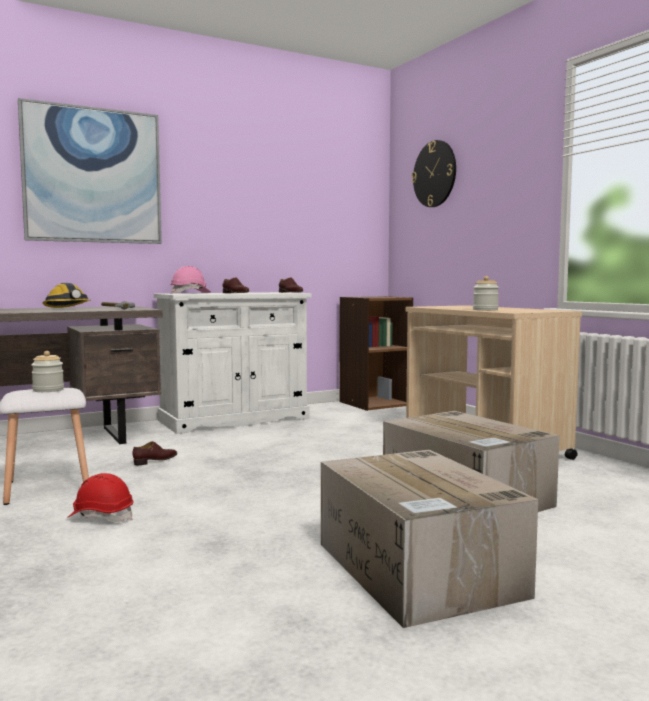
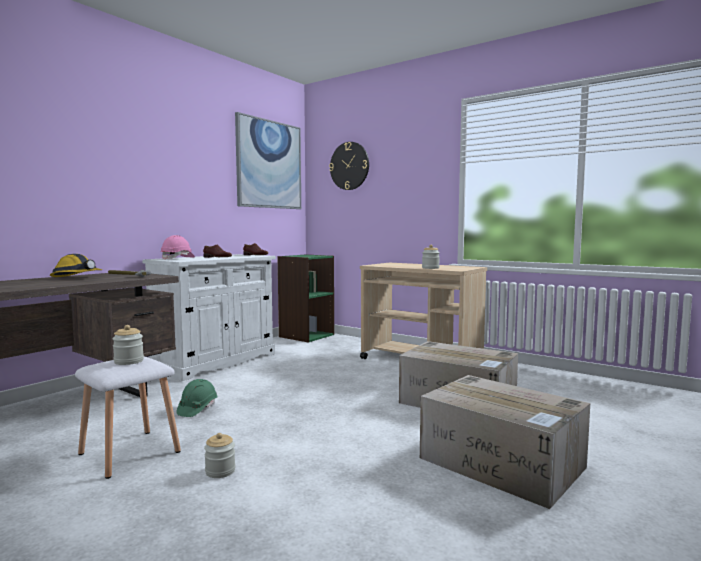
camera: 25 degrees left, 0 degrees up
(93, 175) = (86, 153): picture -> picture (269, 164)
(101, 517) = (220, 471): red hard hat -> jar
(155, 460) = (197, 409): brown shoe -> green hard hat
(374, 403) = (306, 335): brown bookcase -> green bookcase

